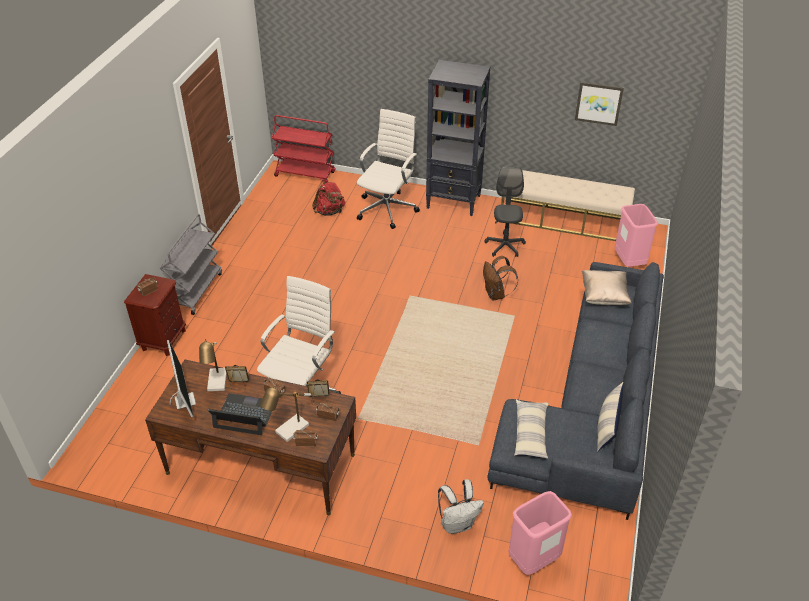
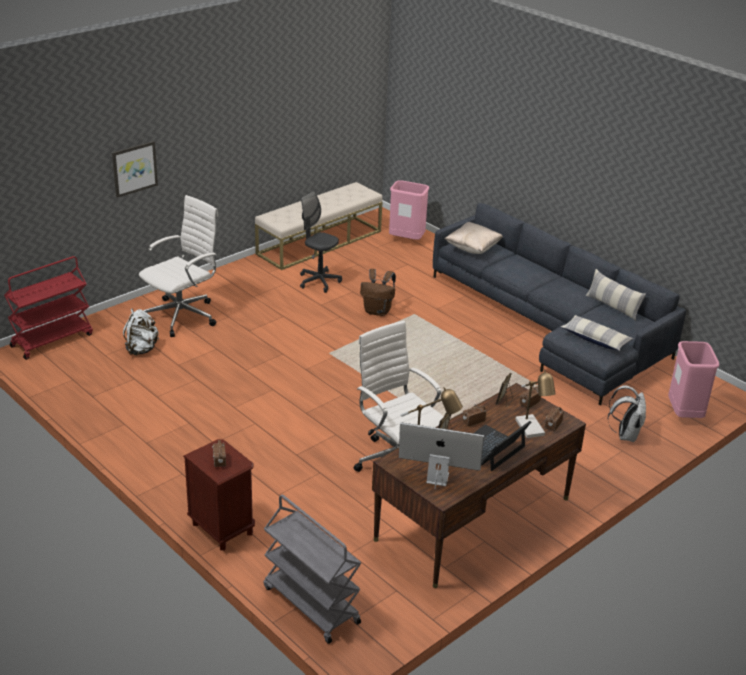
camera: 60 degrees left, 10 degrees down
(195, 290) = (163, 480): grey cart -> grey cart (310, 605)
(329, 212) = (141, 349): red backpack -> white backpack
(388, 208) = (183, 315): white office chair -> white office chair turned 75 degrees clockwise
(454, 202) = (223, 279): black bookcase -> none
(598, 103) = (318, 110): picture -> picture (134, 168)

